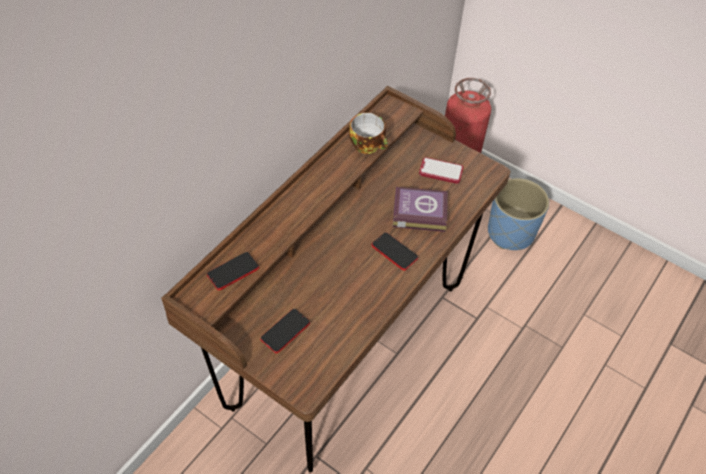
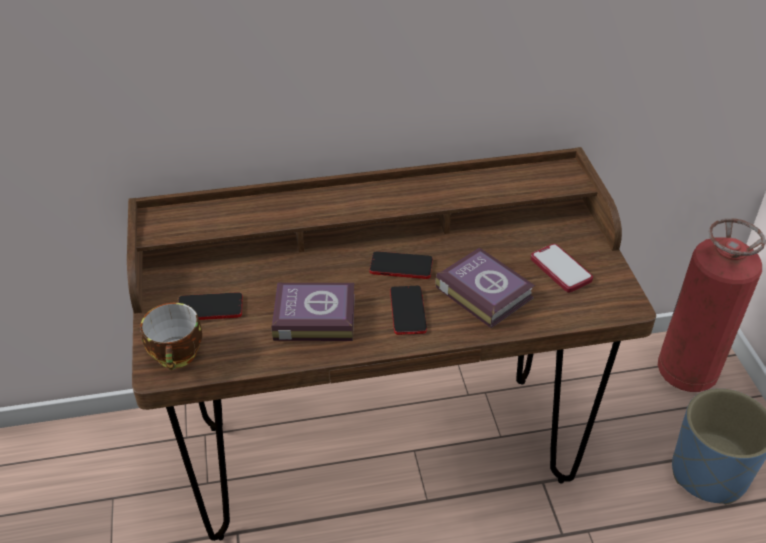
camera: 45 degrees right, 10 degrees down
(233, 271) = (214, 217): phone -> phone (401, 266)
(349, 292) = (312, 316): none -> book
(368, 145) = (489, 189): cup -> cup (178, 356)

